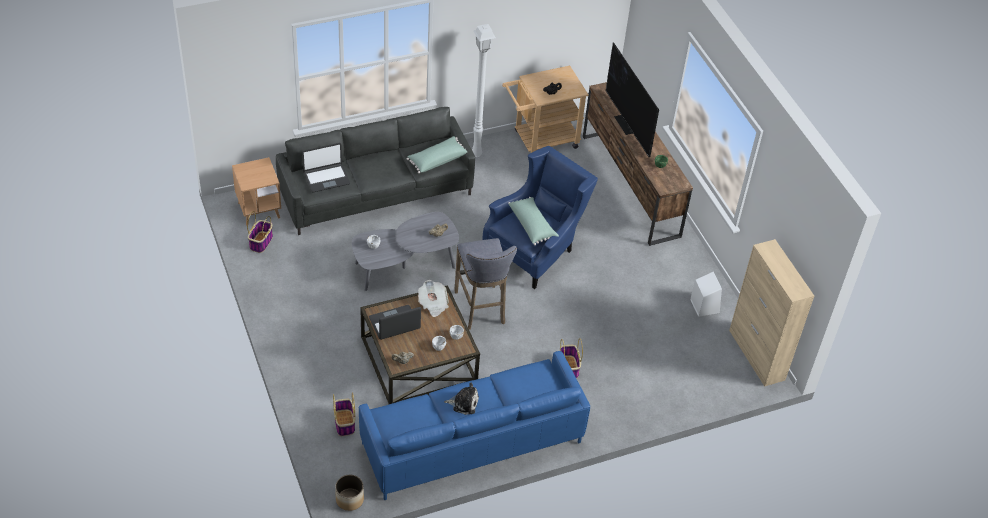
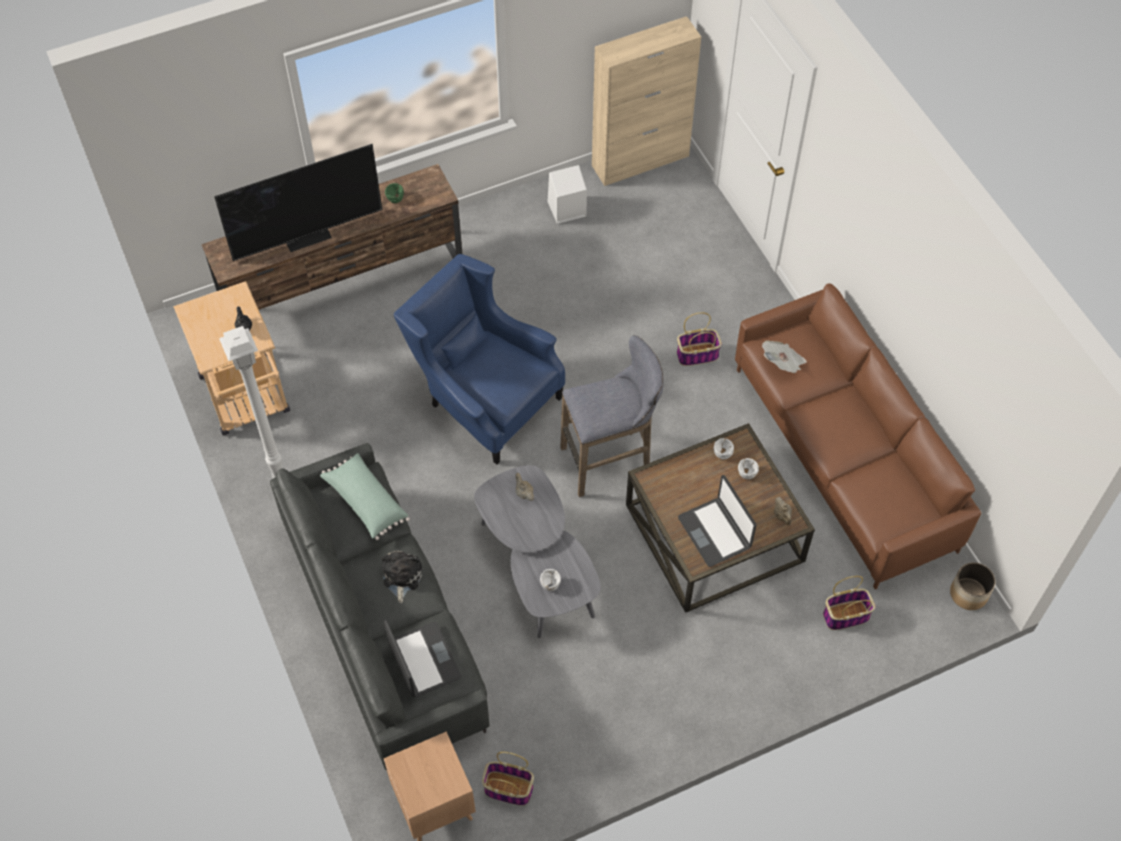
camera: 90 degrees left, 10 degrees up
(433, 304) = (668, 486): newspaper -> newspaper (783, 363)
(463, 403) = (843, 433): plush toy -> plush toy (401, 577)
(471, 441) = (841, 459): blue sofa -> brown sofa
(532, 225) = (501, 366): green pillow -> none

